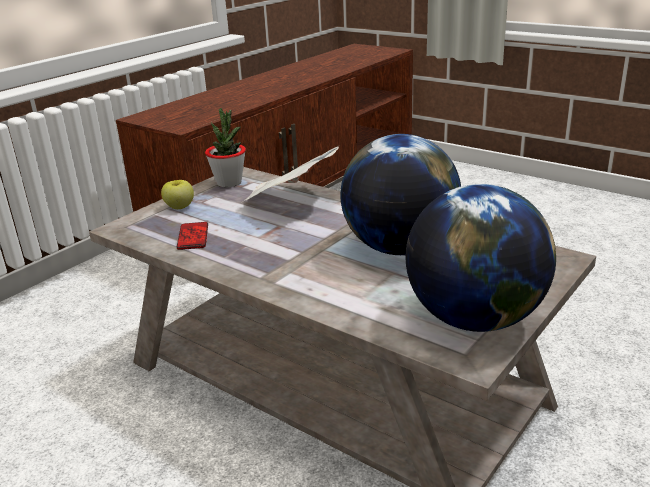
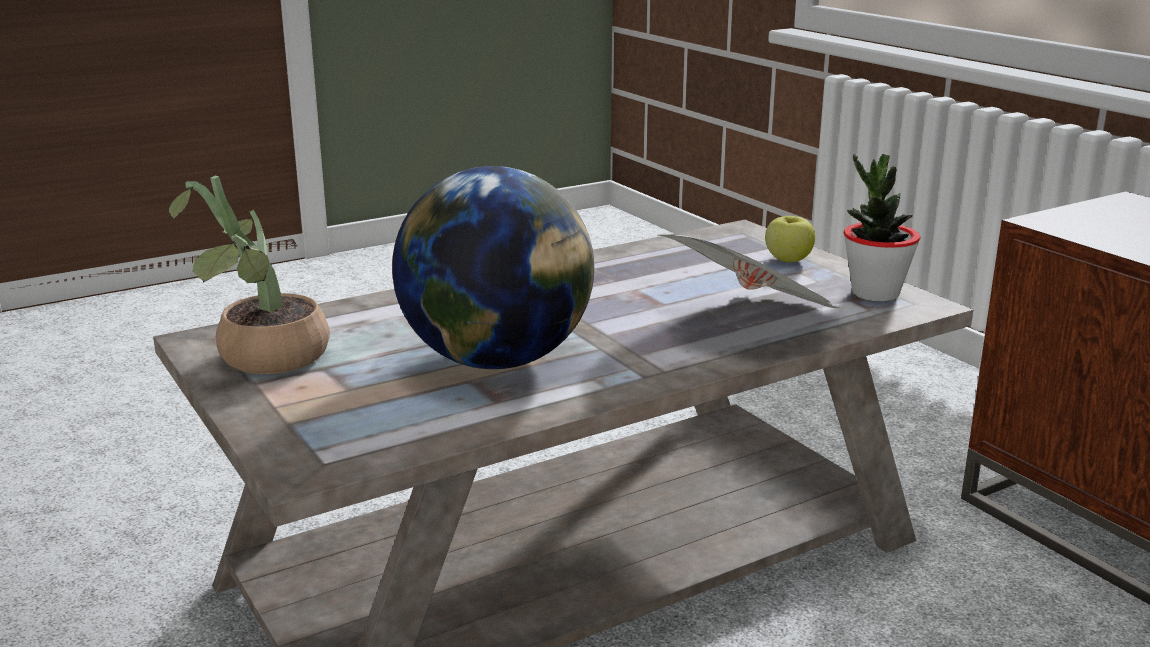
camera: 110 degrees right, 5 degrees down
(193, 237) = (673, 259): phone -> none
(475, 319) = (262, 360): globe -> potted plant

